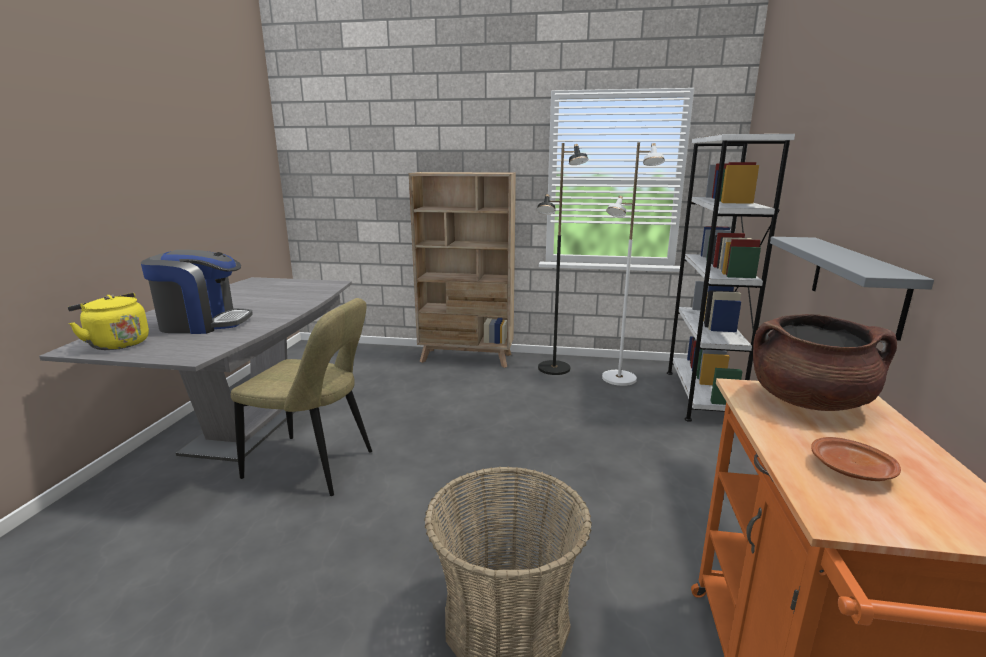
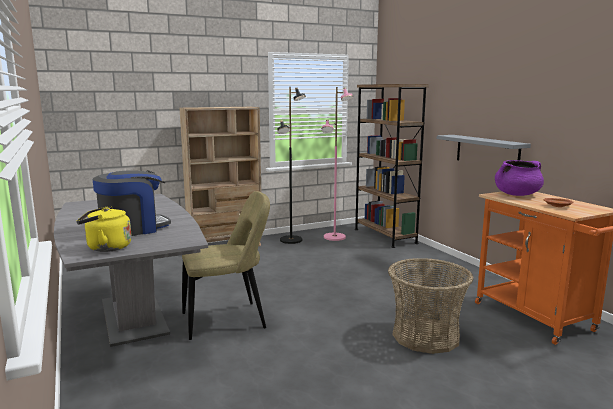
camera: 35 degrees left, 5 degrees down
(619, 379) = (334, 237): white floor lamp -> pink floor lamp
(701, 396) = (384, 236): white bookcase -> brown bookcase
(809, 402) = (517, 194): brown cooking pot -> purple cooking pot

